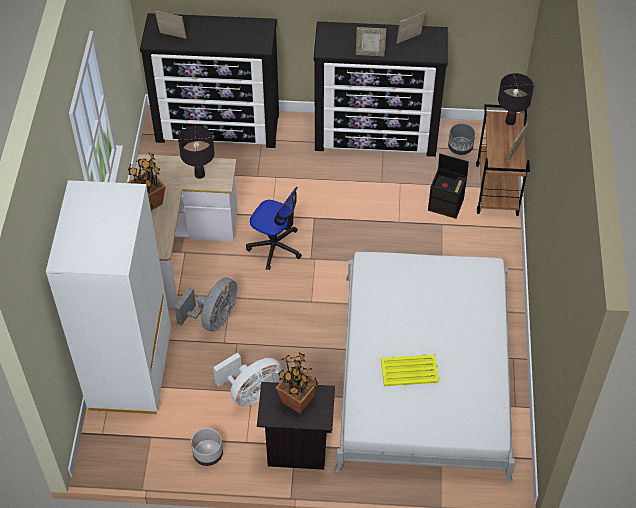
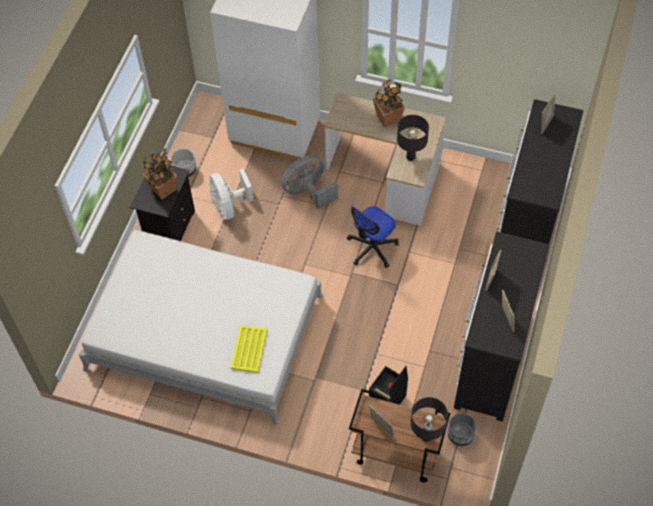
camera: 105 degrees right, 5 degrees up
(213, 318) = (308, 192): grey fan -> grey fan turned 105 degrees clockwise
(410, 371) = (176, 286): yellow tray -> yellow tray (249, 349)

